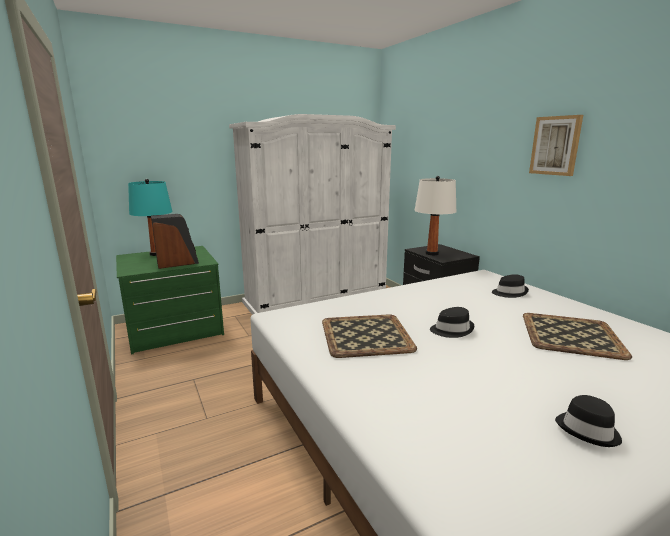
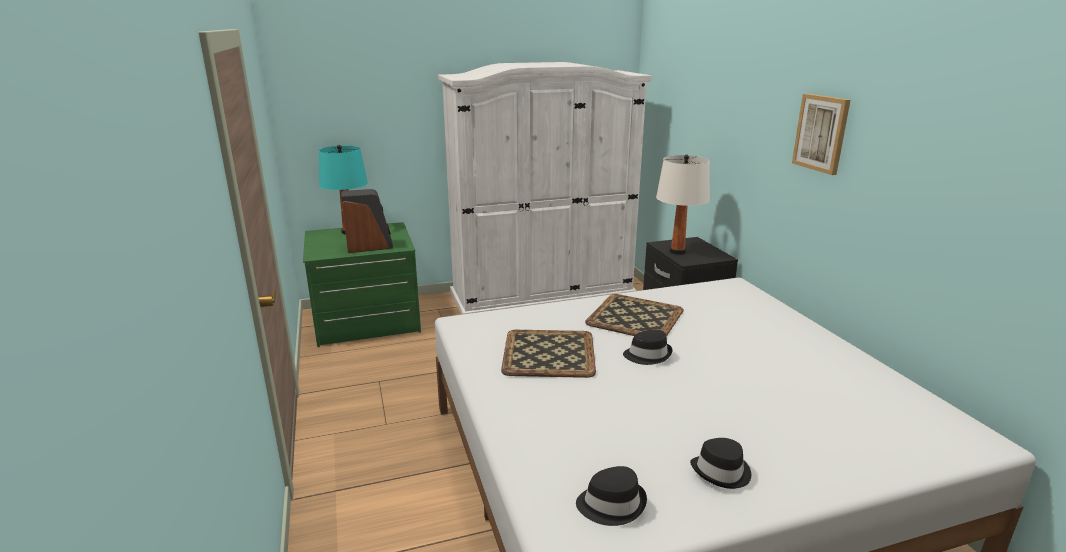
camera: 10 degrees right, 5 degrees up
(509, 292) = (749, 313): black hat -> black hat (611, 504)
(570, 335) = (783, 373): tray -> tray (634, 317)

